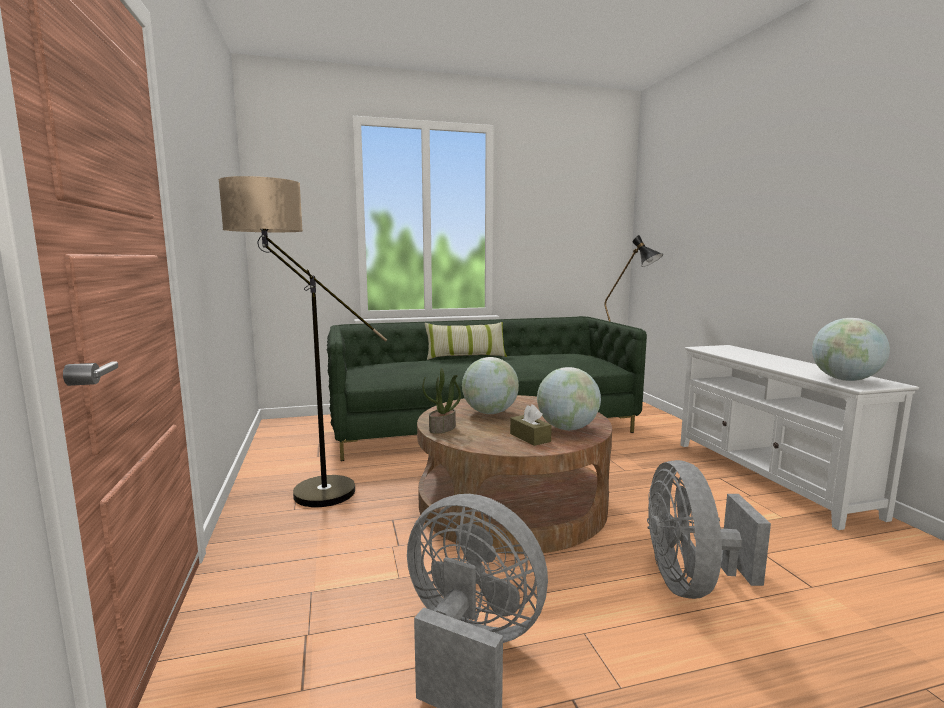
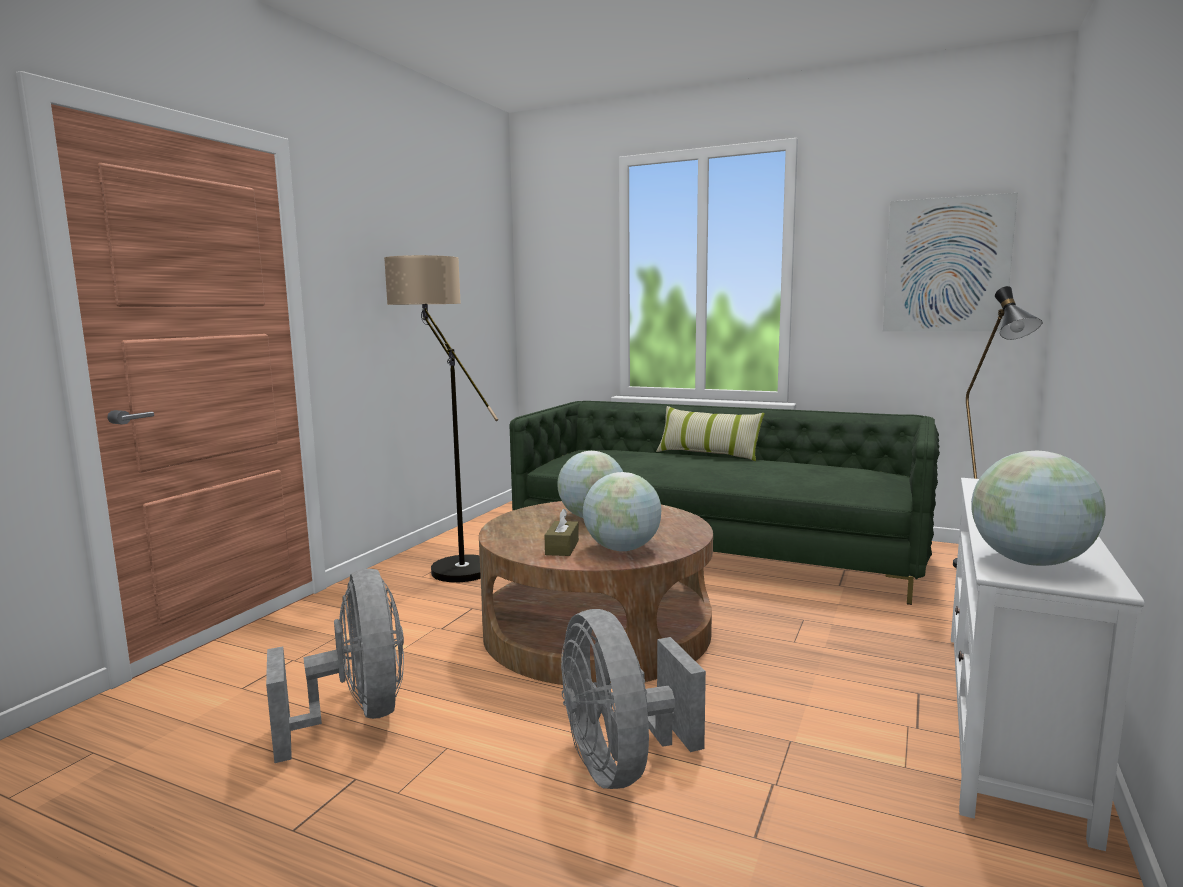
camera: 40 degrees right, 0 degrees up
(442, 428) = (512, 521): potted plant -> none
(583, 222) = (946, 265): none -> picture
(691, 582) = (621, 764): grey fan -> grey fan turned 60 degrees counterclockwise

